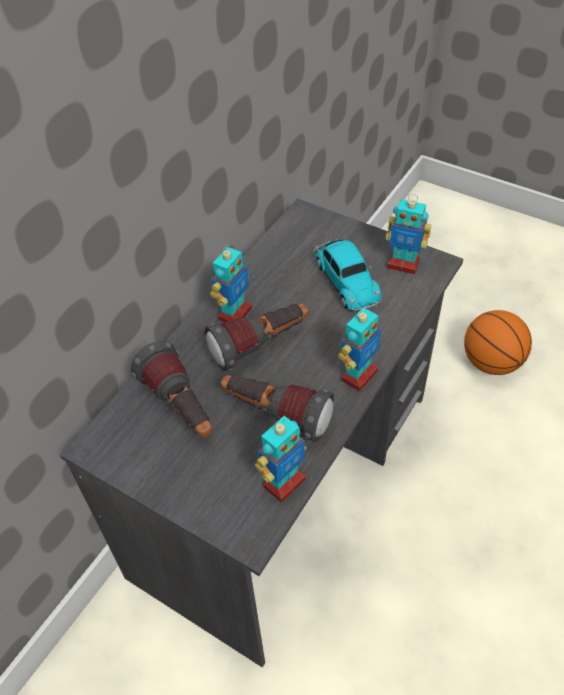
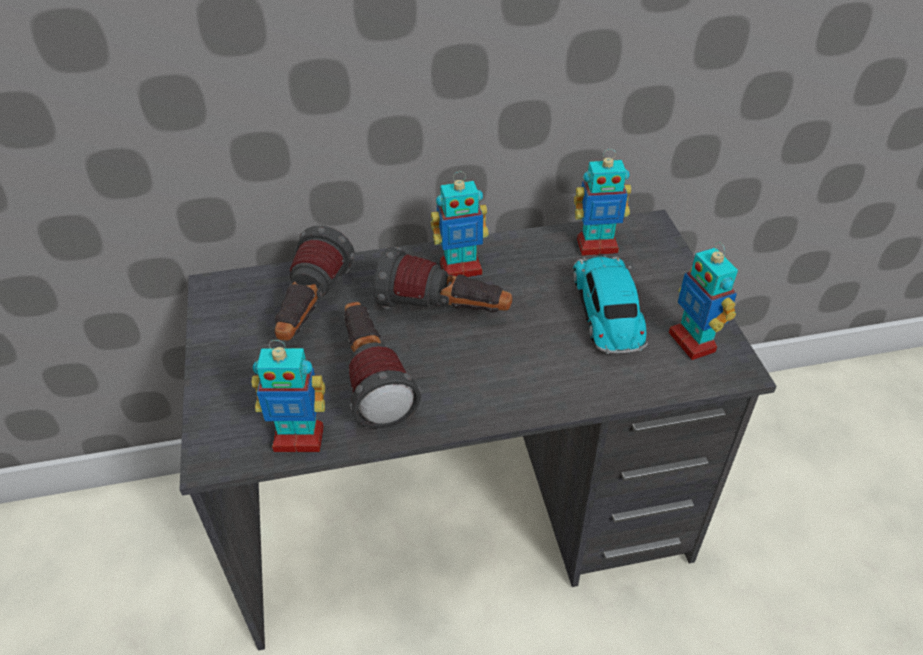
camera: 45 degrees right, 5 degrees down
(345, 279) = (607, 312): toy car -> toy car turned 150 degrees clockwise
(358, 375) = (494, 406): toy robot -> toy robot (597, 246)
(491, 362) = (831, 595): basketball -> none

